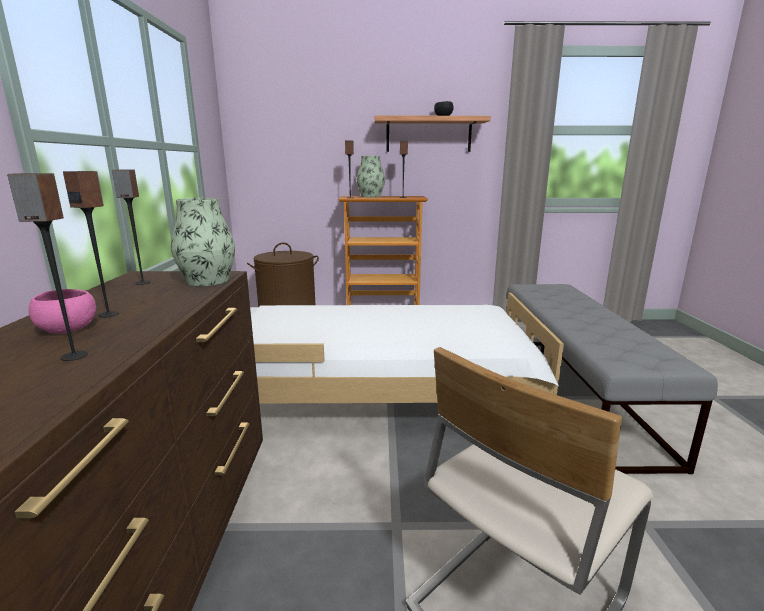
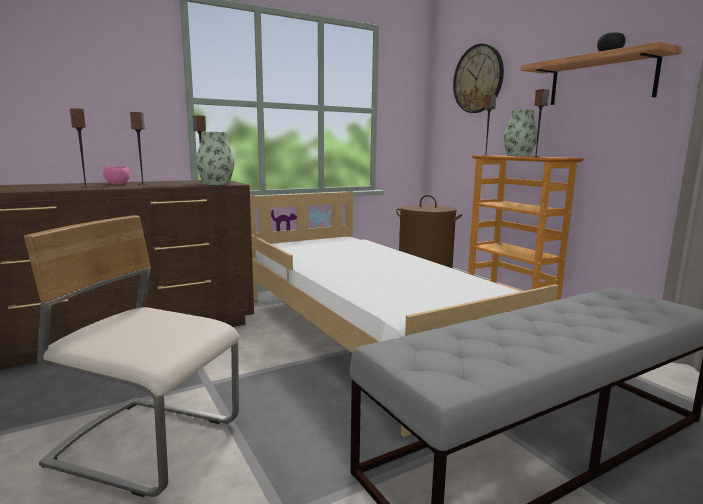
camera: 60 degrees right, 5 degrees down
(297, 119) = (478, 79): none -> wall clock

